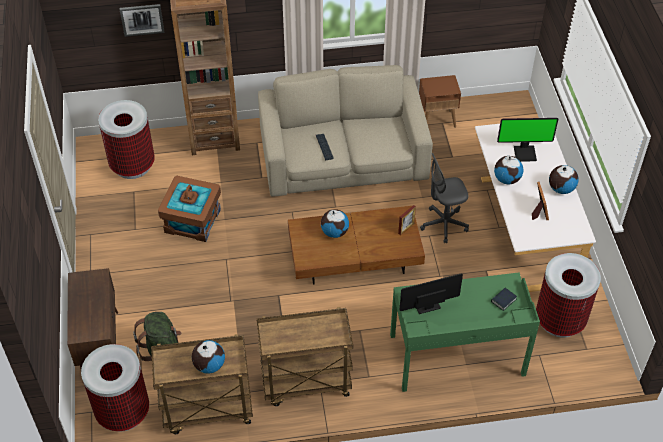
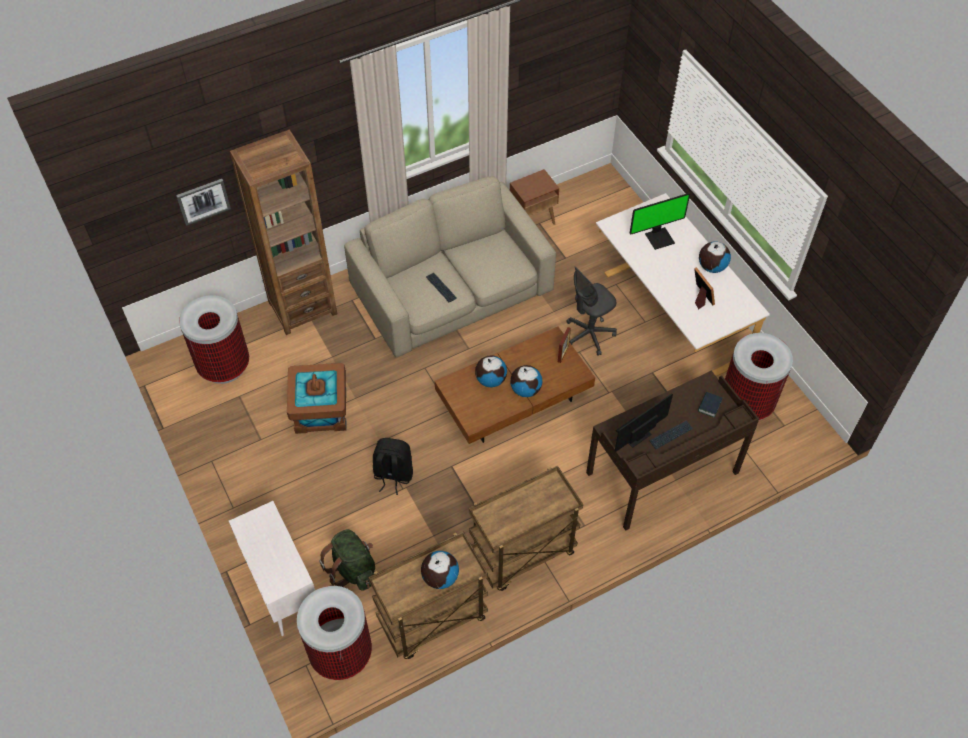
camera: 20 degrees left, 5 degrees up
(101, 346) = (282, 587): brown cabinet -> white cabinet
(227, 288) = (393, 475): none -> black backpack
(457, 356) = (663, 473): green desk -> brown desk
(458, 314) = (671, 435): none -> keyboard
(507, 179) = (654, 272): globe -> globe (525, 389)

